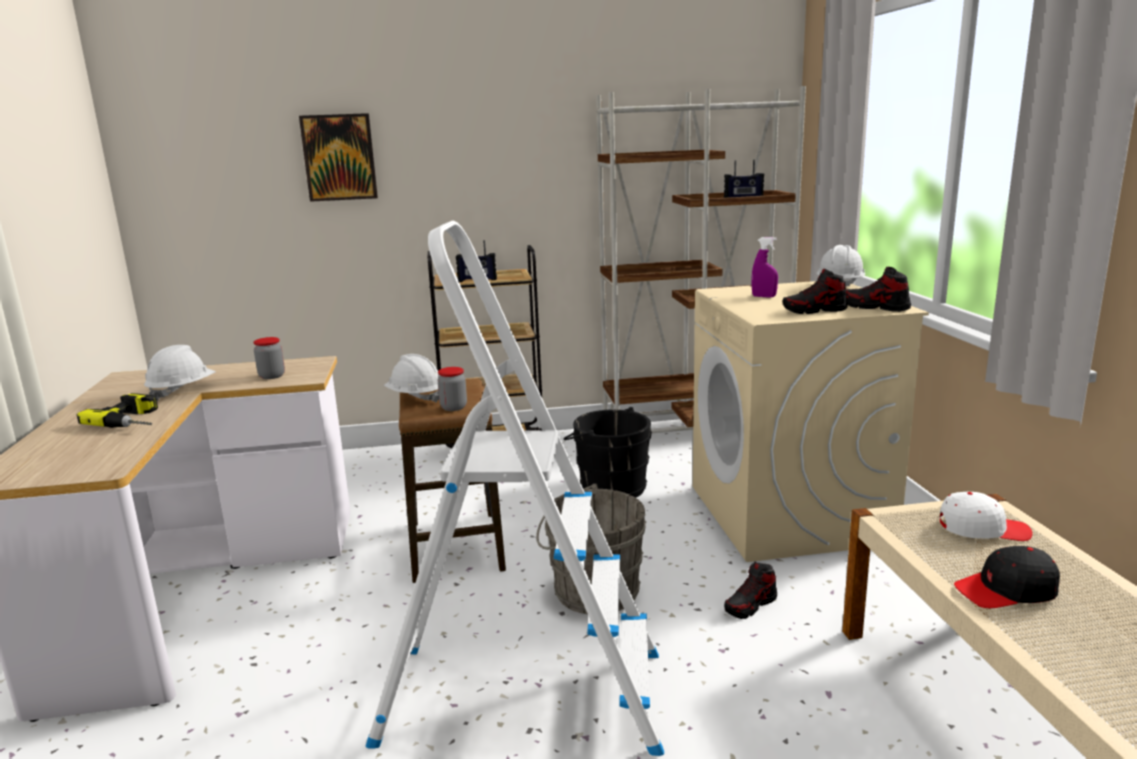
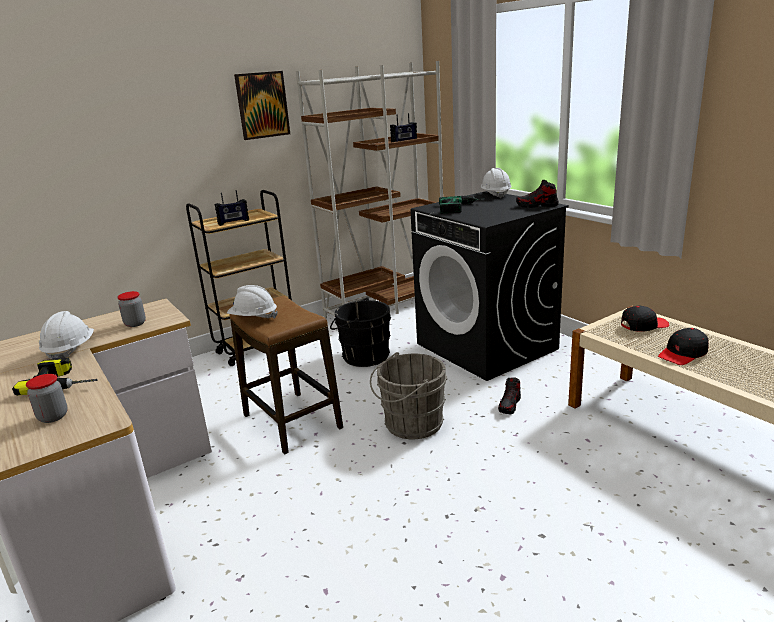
camera: 25 degrees left, 5 degrees up
(339, 157) = (98, 133): picture -> picture (262, 105)
(453, 407) = (295, 319): jar -> jar (53, 417)
(524, 697) = (427, 499): white step ladder -> none
(764, 296) = (462, 207): purple spray bottle -> power drill
(789, 514) = (487, 346): beige washing machine -> black washing machine
(814, 310) = (506, 213): shoe -> none
(982, 529) = (643, 325): white cap -> black cap

